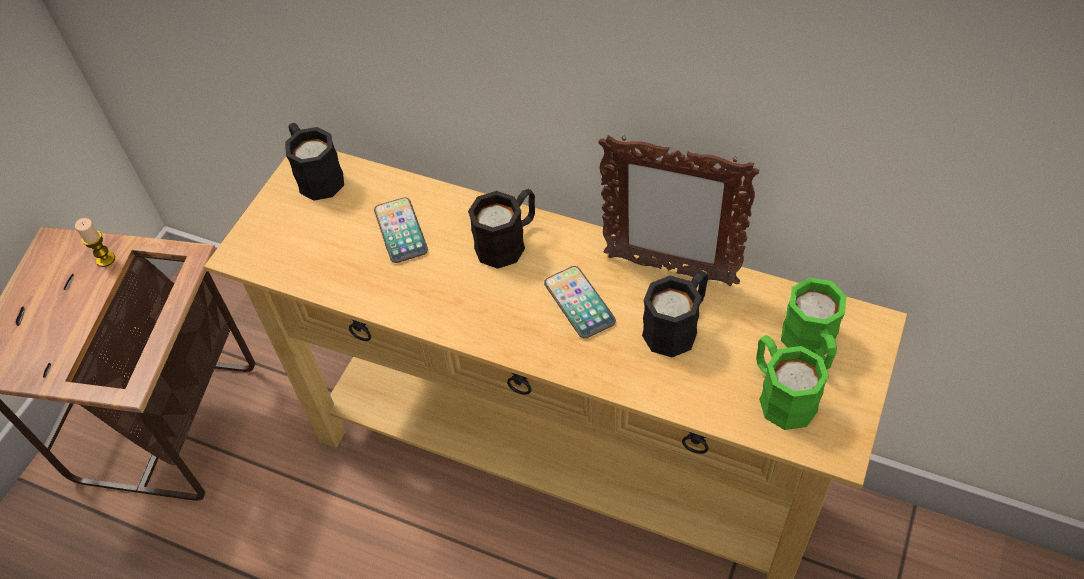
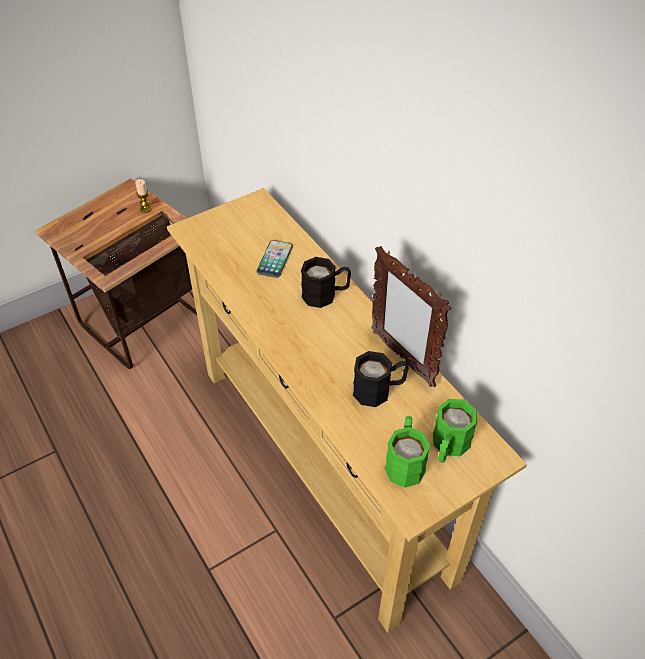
camera: 30 degrees right, 5 degrees down
(316, 175) = (257, 210): black mug -> none
(579, 303) = (335, 347): phone -> none

